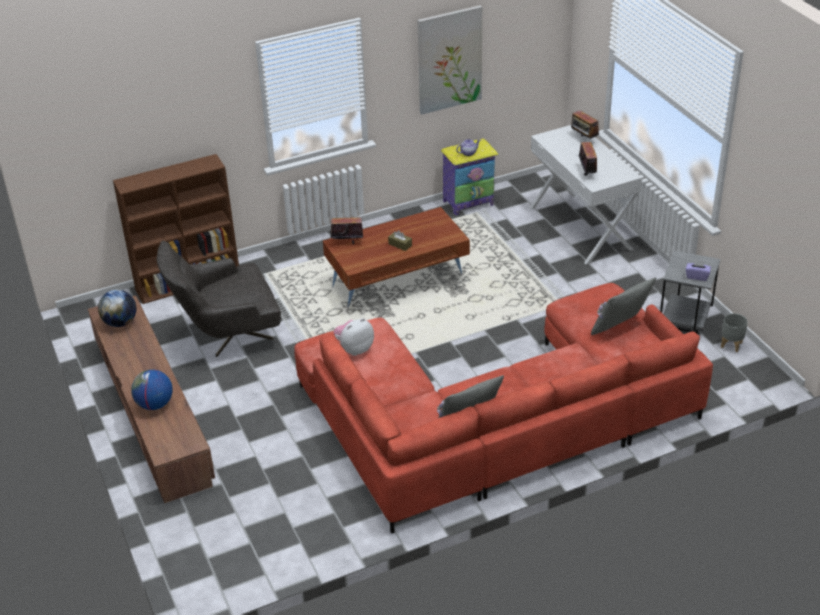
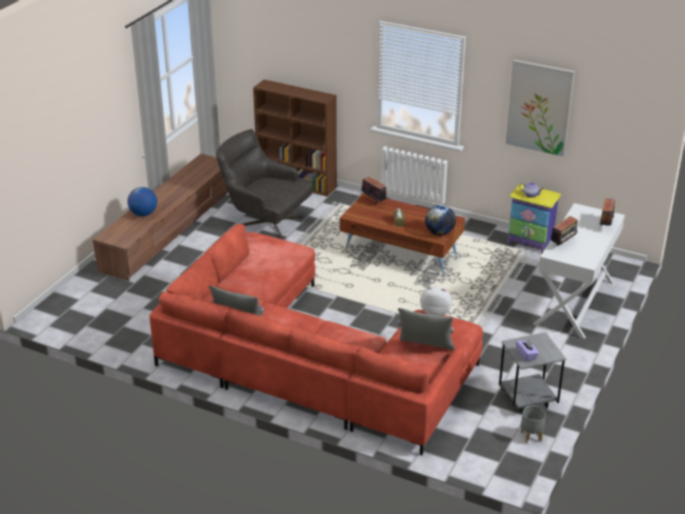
camera: 50 degrees right, 5 degrees down
(120, 322) = (201, 168): globe -> globe (439, 233)
(354, 349) = (265, 252): plush toy -> plush toy (435, 312)

